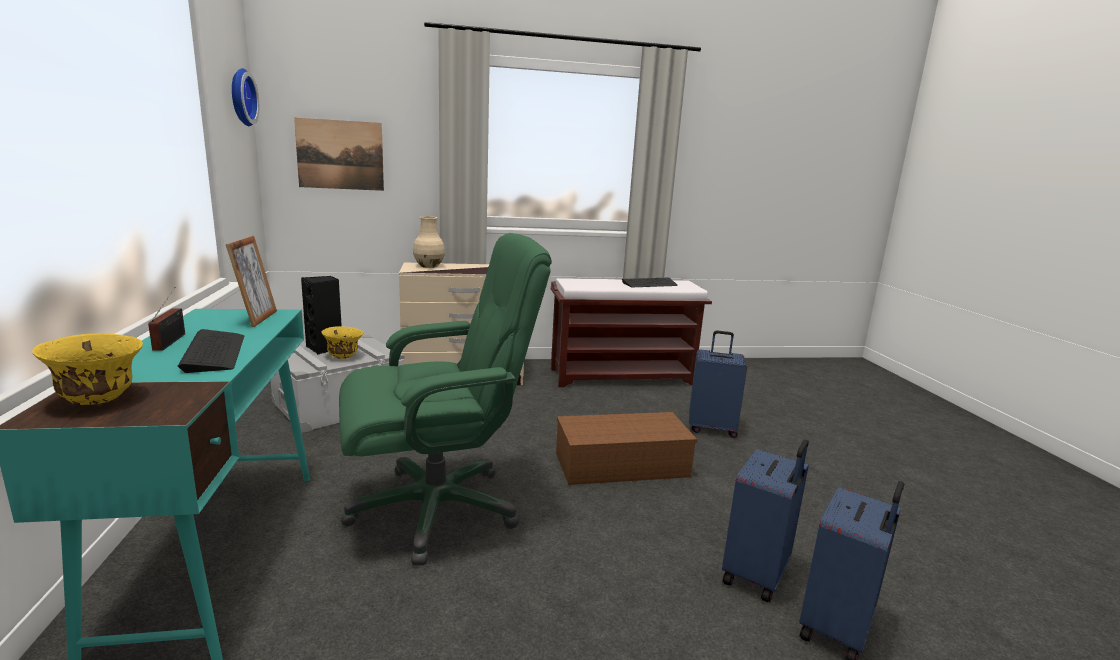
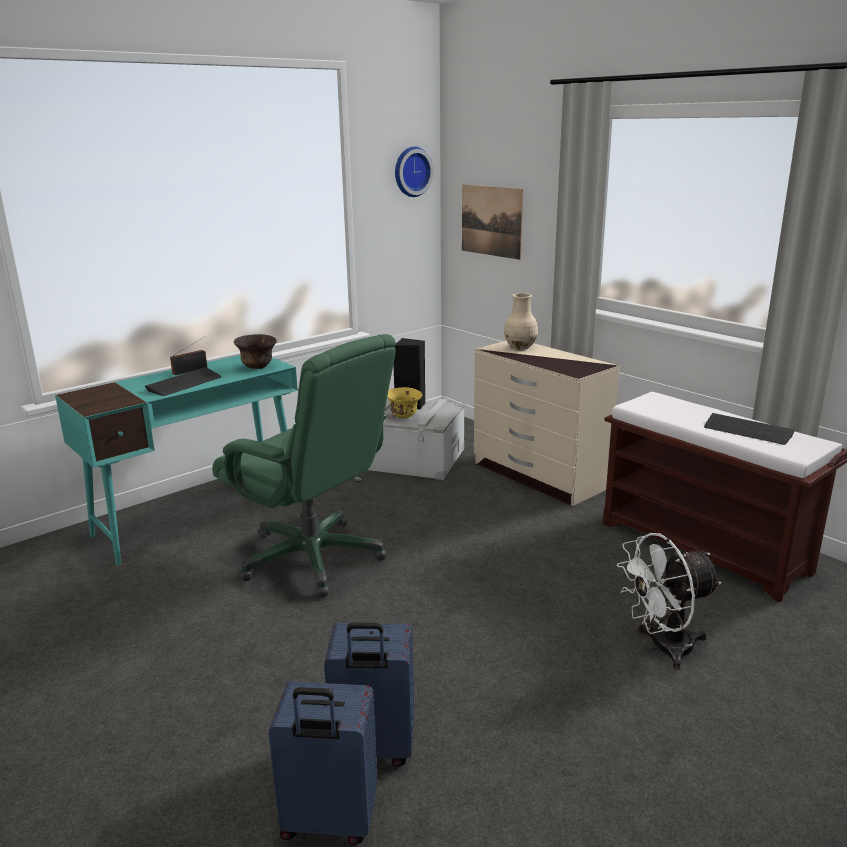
camera: 60 degrees right, 5 degrees up
(99, 399) = (99, 393): yellow bowl -> none
(256, 318) = (257, 367): picture frame -> brown bowl
(622, 464) = (487, 614): brown storage box -> none
(712, 428) = (662, 648): blue suitcase -> white fan

